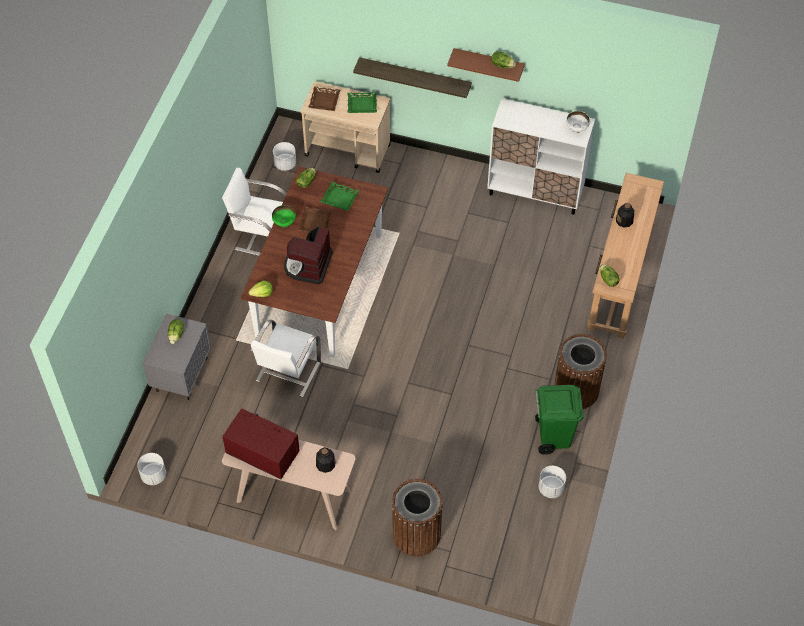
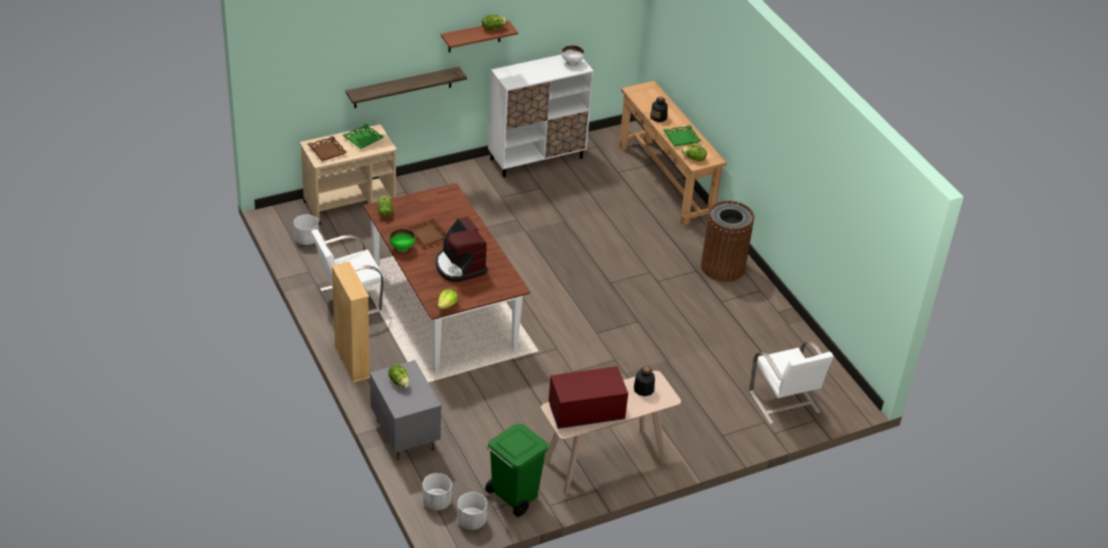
camera: 45 degrees left, 15 degrees down
(210, 290) = (352, 362): none -> beige bookcase
(287, 372) = (492, 381): white chair -> white chair (784, 403)
(340, 198) = (427, 209): green tray -> green tray (681, 138)
(416, 534) = (727, 427): brown trash can -> none
(551, 488) = (782, 338): white planter -> white planter (437, 502)
(553, 436) = (743, 305): green trash can -> green trash can (513, 496)

